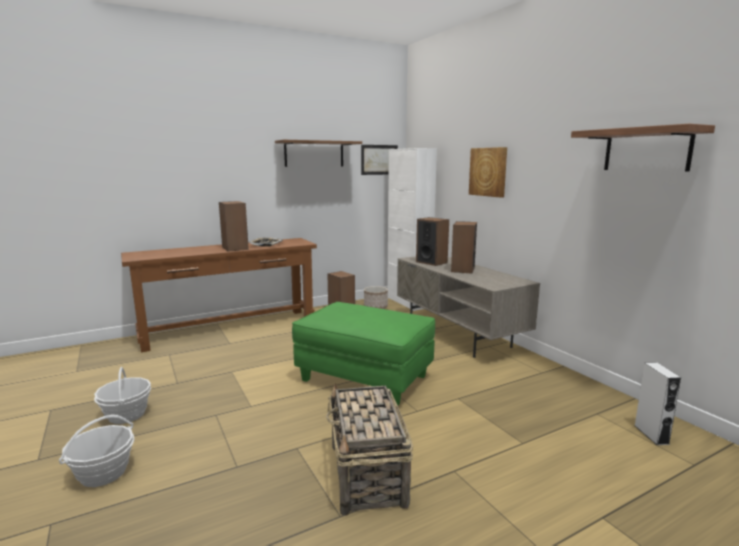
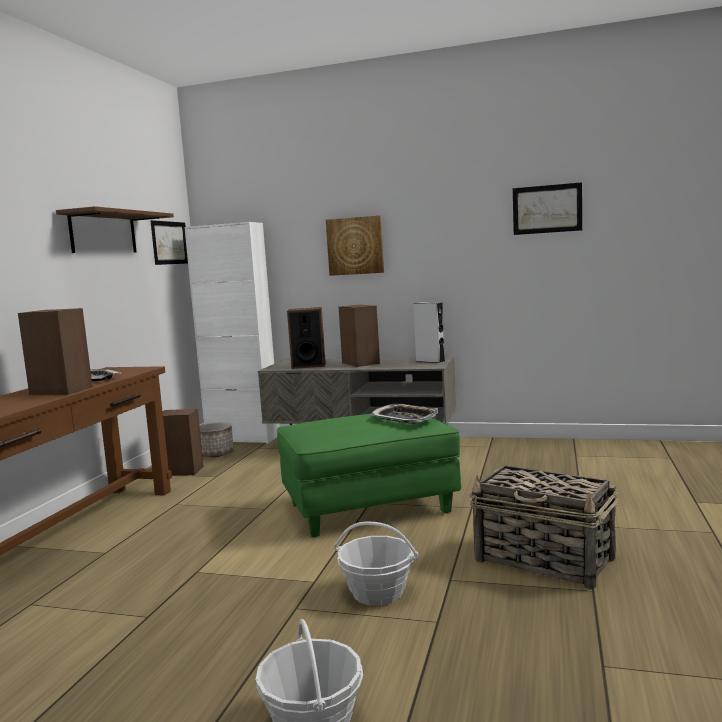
camera: 45 degrees left, 5 degrees down
(126, 415) = (168, 677): basket -> basket (378, 592)
(387, 322) = (405, 418): none -> tray
(646, 150) = (547, 209): shelf -> picture
(651, 434) = (623, 453): grey speaker -> grey speaker (430, 361)

